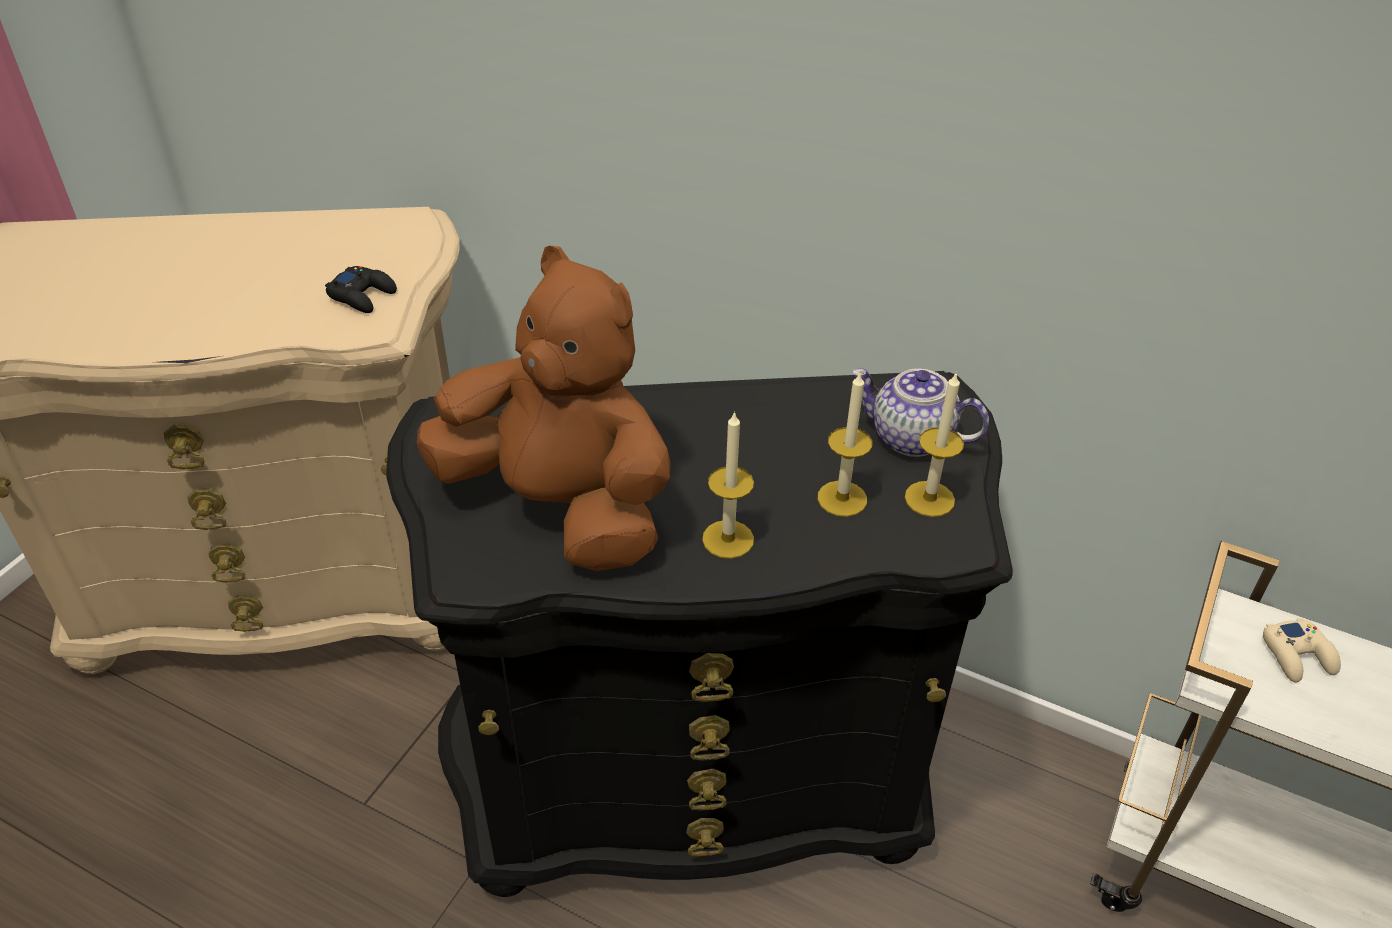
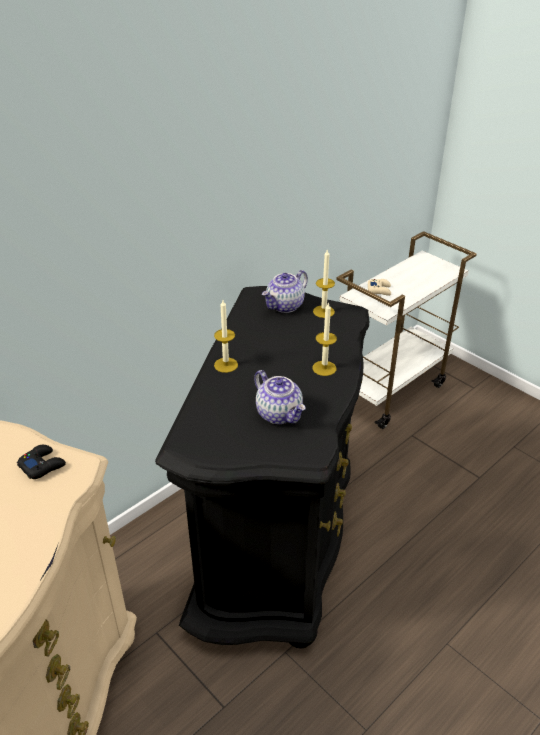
camera: 70 degrees left, 5 degrees down
(561, 506) = (280, 414): brown plush toy -> teapot
(842, 498) = (313, 332): candle -> candle (226, 365)

